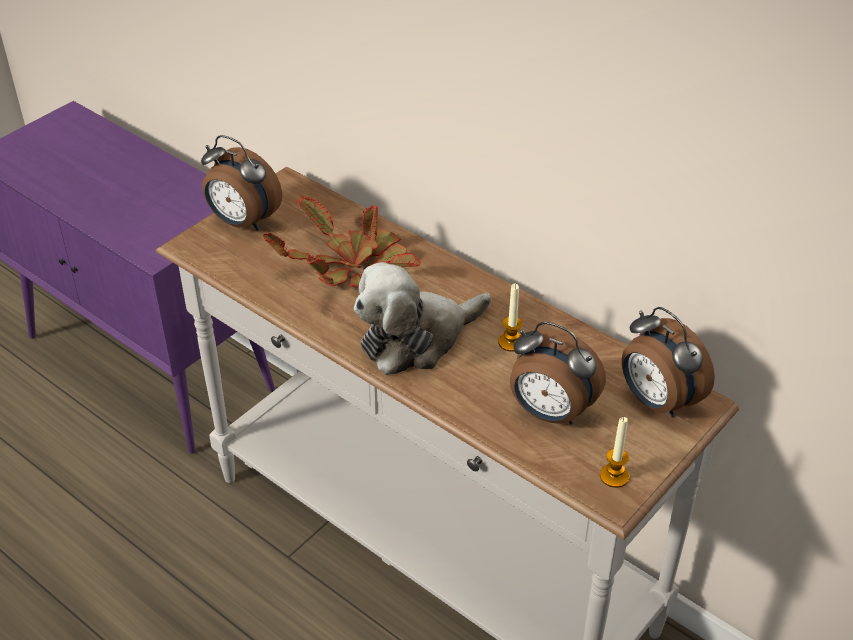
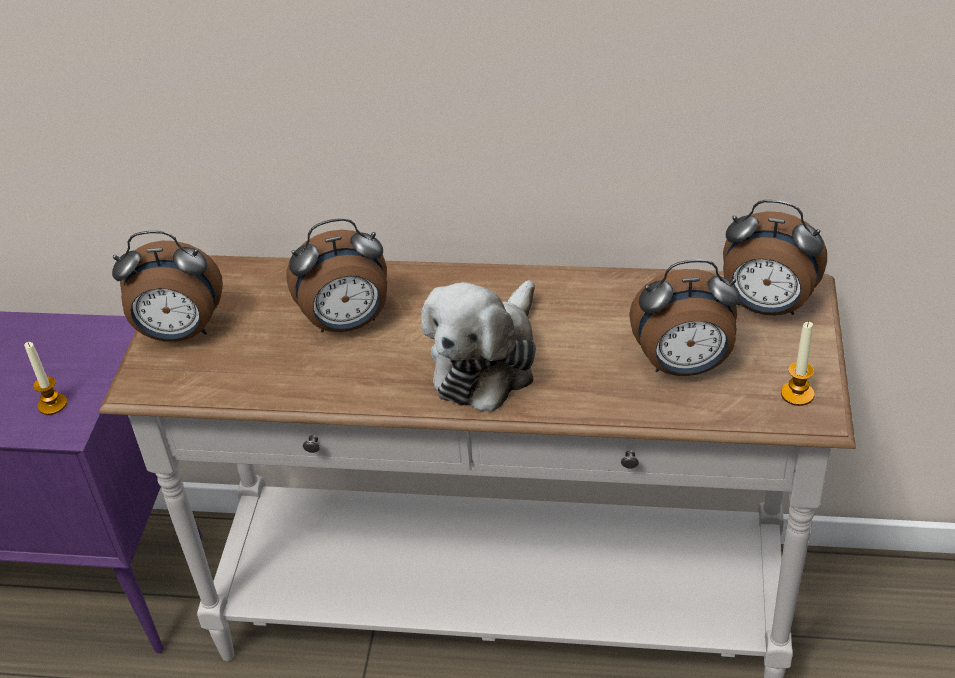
camera: 30 degrees left, 0 degrees up
(350, 266) = (347, 324): potted plant -> alarm clock
(511, 342) = (583, 319): candle -> candle (52, 404)

